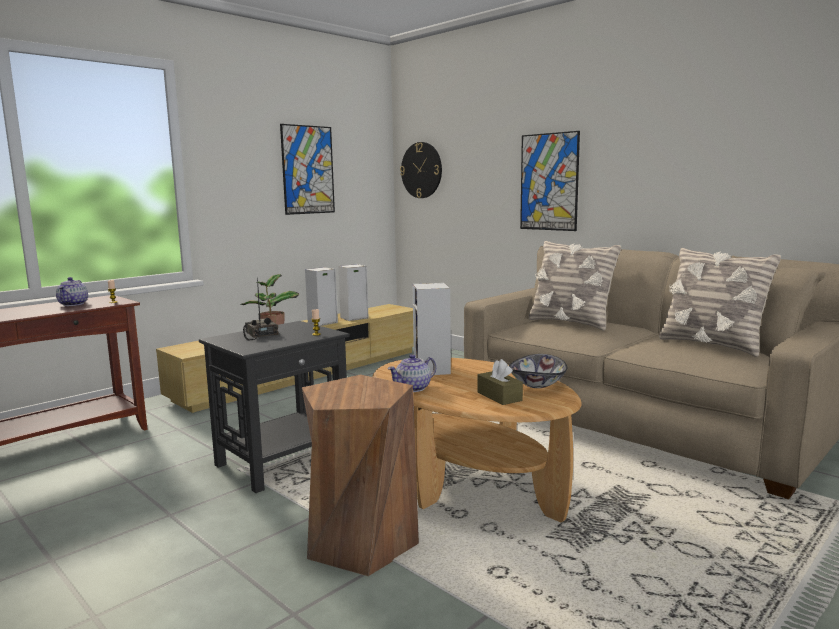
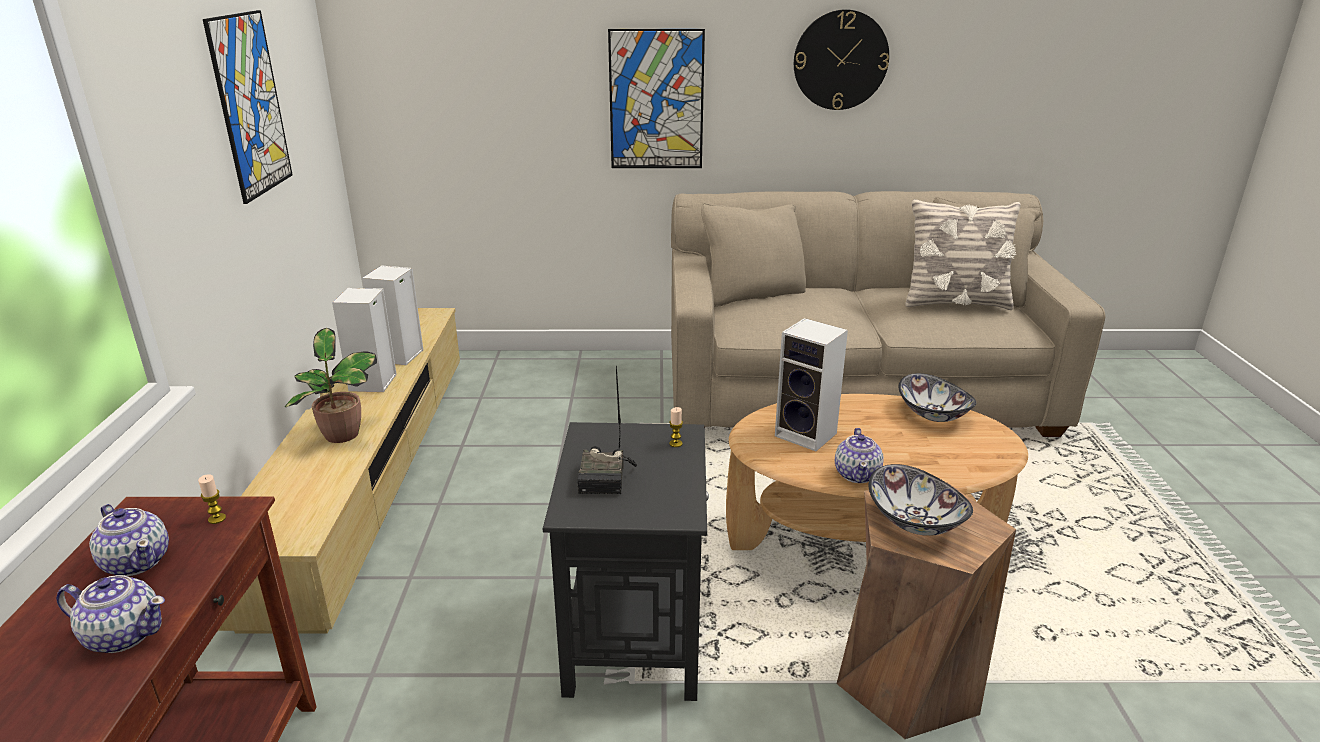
camera: 45 degrees left, 15 degrees up
(29, 313) = (123, 634): none -> teapot
(259, 335) = (607, 478): radio -> radio turned 105 degrees counterclockwise
(347, 388) = (916, 521): none -> bowl
(421, 170) = (400, 75): wall clock -> wall clock (840, 60)
(499, 396) = (946, 448): brown tissue box -> none
(570, 323) = (784, 303): beige pillow -> none

